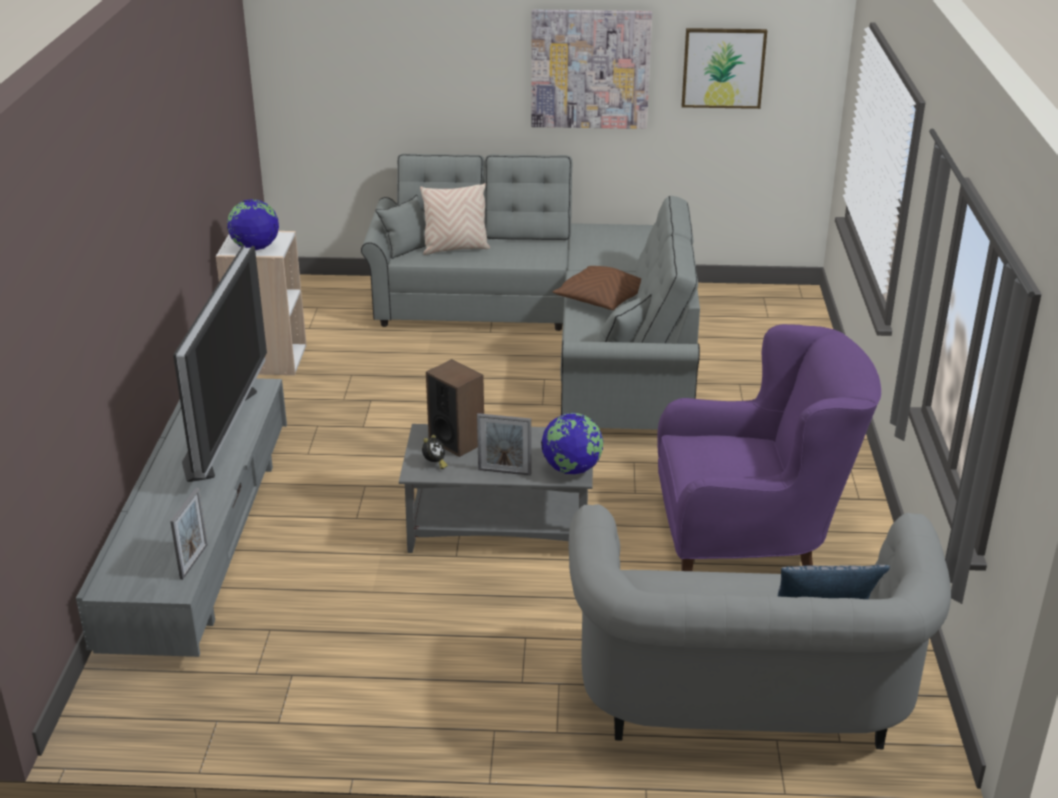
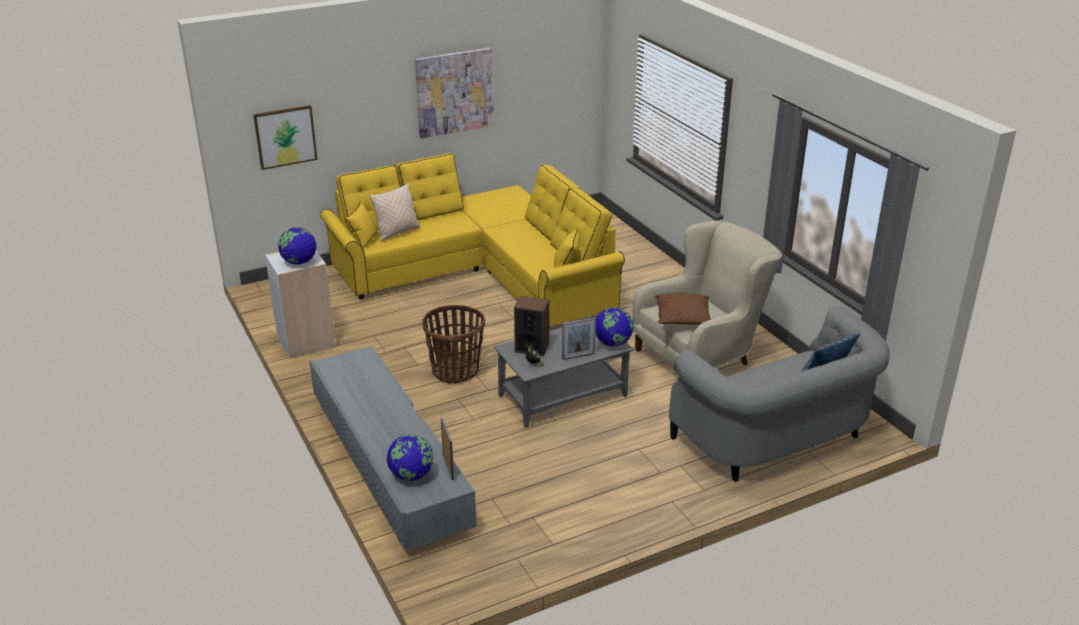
camera: 30 degrees left, 0 degrees up
(143, 555) = (411, 475): none -> globe
(221, 431) = (371, 388): television -> none
(399, 450) = (455, 371): none -> basket
(562, 335) = (482, 273): grey sofa -> yellow sofa
(600, 300) = (523, 242): brown pillow -> brown pillow (683, 319)
(723, 68) = (535, 76): picture -> picture (285, 137)
(752, 539) = (702, 357): purple armchair -> beige armchair

